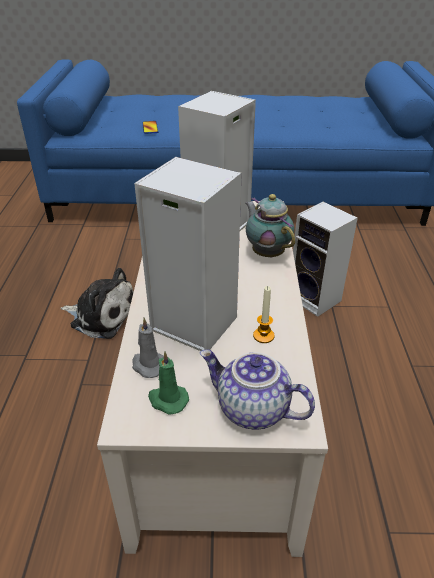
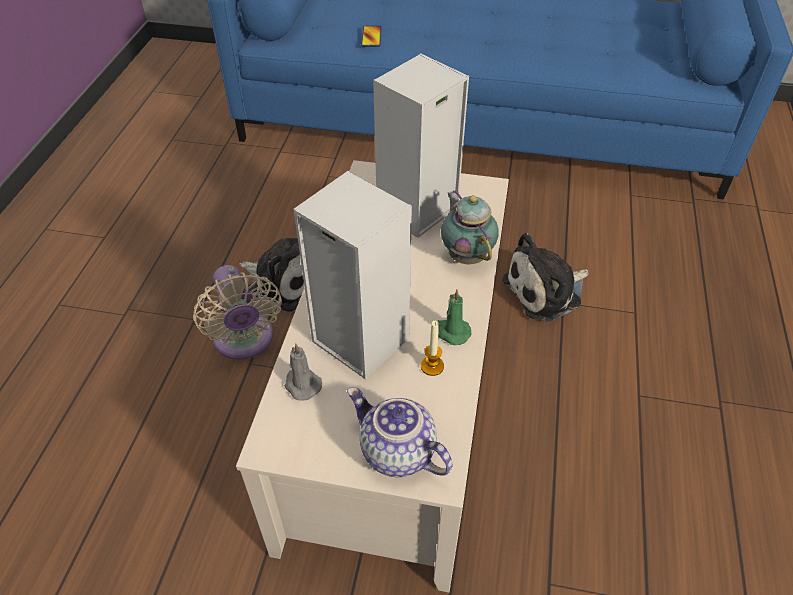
camera: 10 degrees right, 10 degrees up
(73, 367) = (245, 341): none -> beige fan
(167, 400) = (313, 428): green candle -> green candle (451, 331)
(316, 299) = (546, 291): speaker -> plush toy

